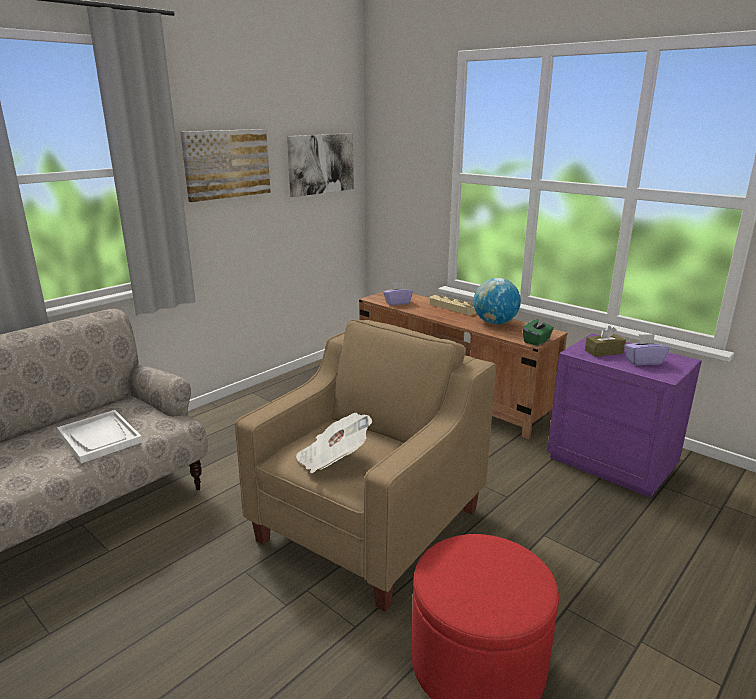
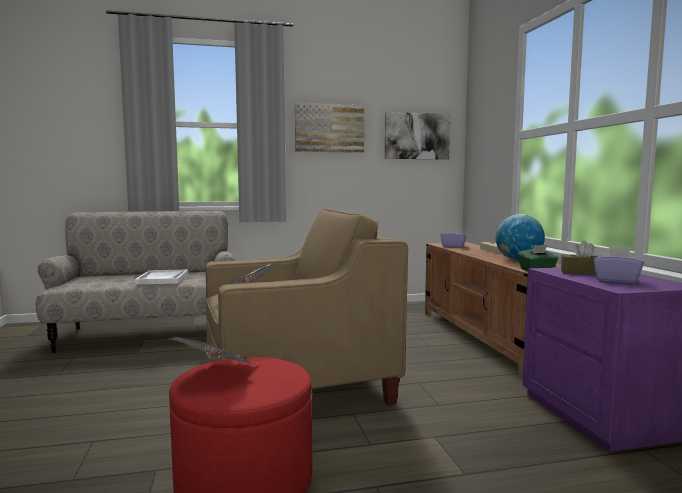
camera: 35 degrees right, 15 degrees down
(467, 586) = (217, 374): none -> newspaper

